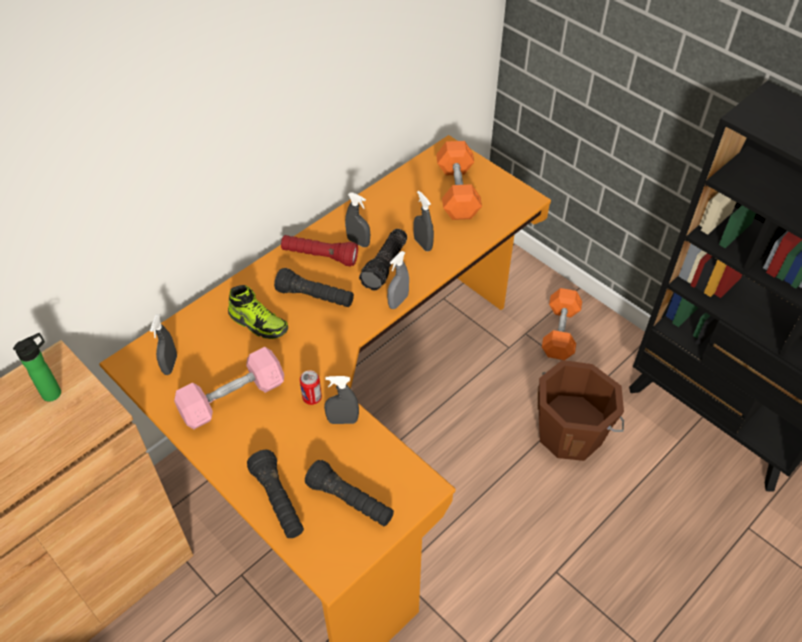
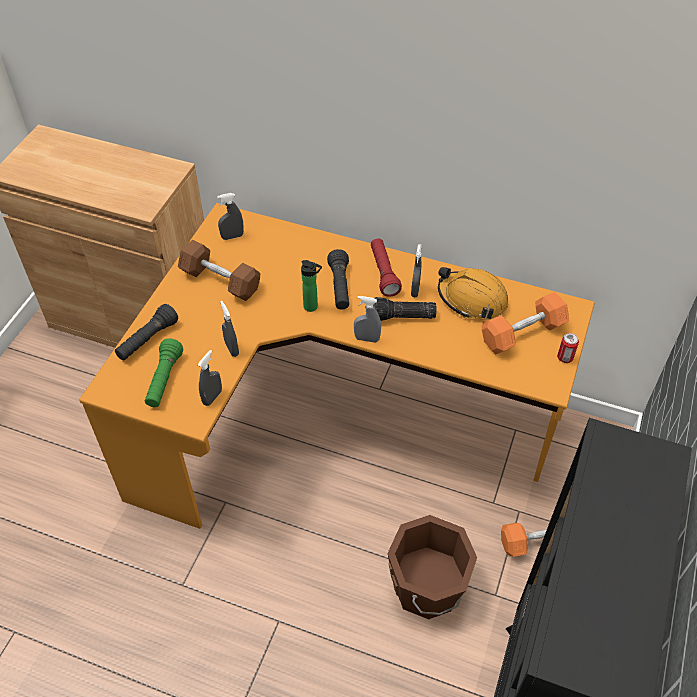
camera: 65 degrees right, 0 degrees up
(54, 392) = (151, 180): bottle -> bottle (312, 307)
(232, 399) = (220, 280): pink dumbbell -> brown dumbbell
(259, 323) = (295, 266): shoe -> none
(312, 398) = (243, 323): can -> can (565, 358)
(350, 501) = (164, 380): black flashlight -> green flashlight
(396, 207) = (472, 299): none -> orange hard hat
(423, 244) = (441, 332): grey spray bottle -> grey spray bottle (212, 397)

